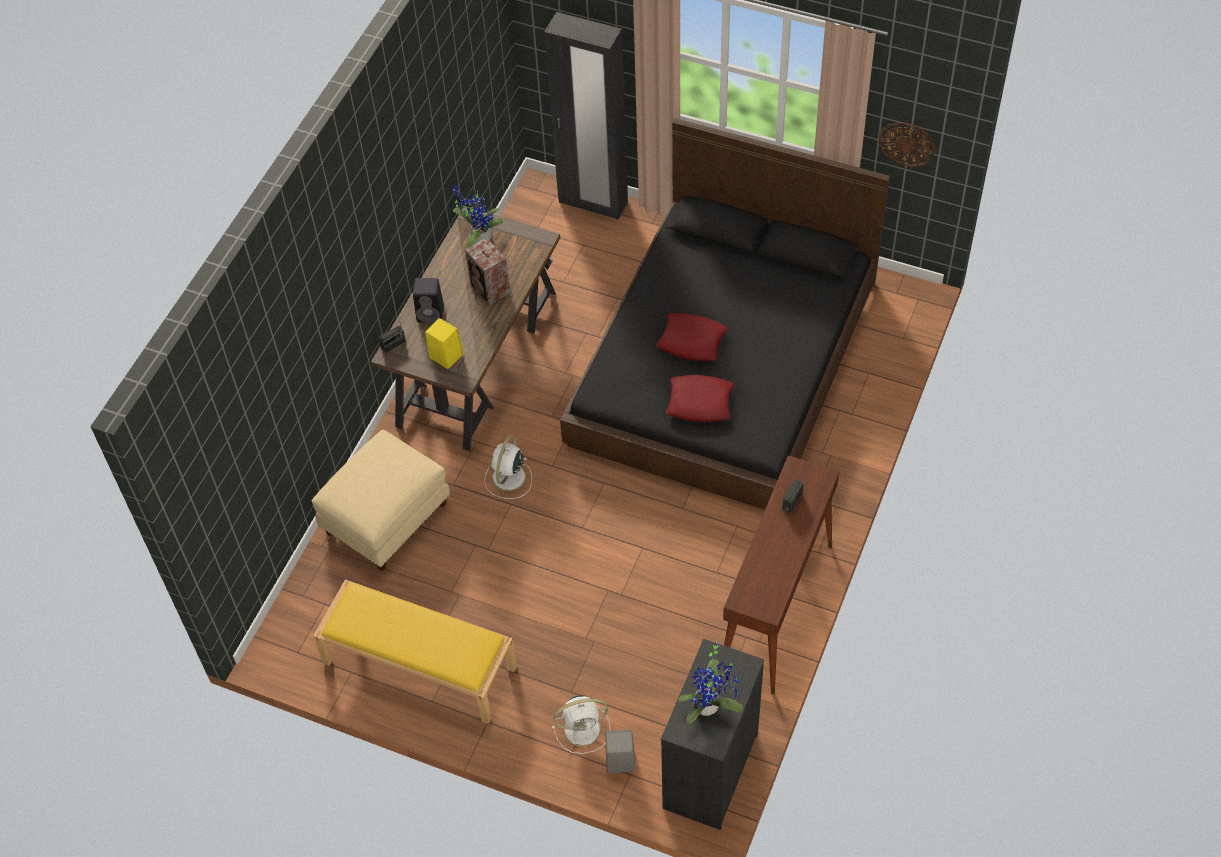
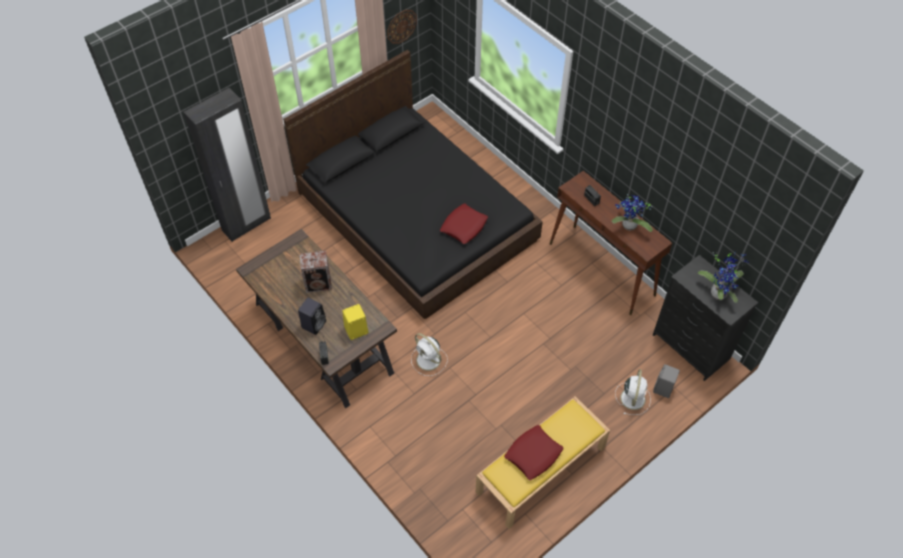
camera: 65 degrees left, 0 degrees up
(387, 519) = (417, 443): beige ottoman -> none
(479, 238) = (270, 272): potted plant -> potted plant (628, 226)
(692, 341) = (417, 210): red pillow -> red pillow (533, 454)

